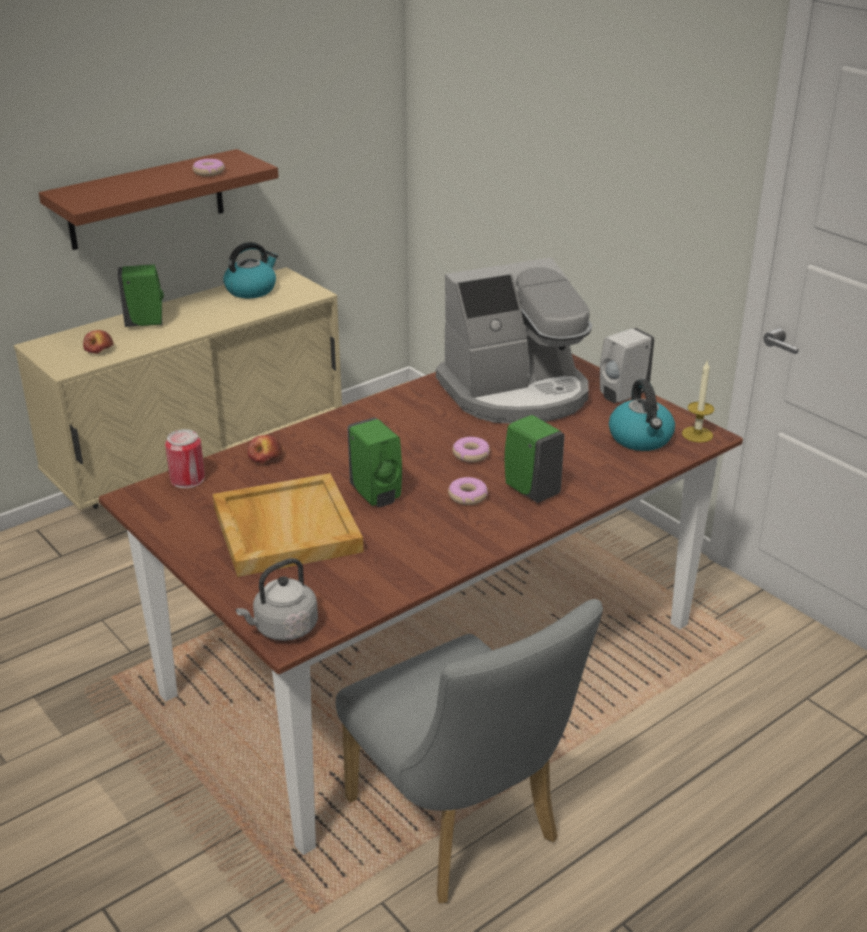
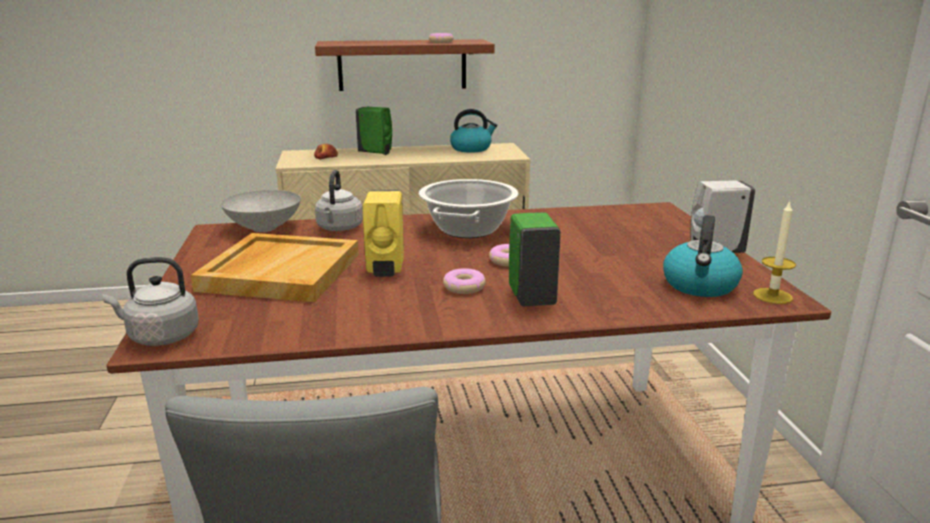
camera: 30 degrees right, 10 degrees down
(187, 479) = (265, 228): can -> grey bowl
(266, 458) = (339, 228): apple -> grey kettle
(376, 496) = (385, 268): green soap dispenser -> yellow soap dispenser
(393, 424) = (468, 229): none -> cooking pot
(516, 393) = (606, 231): coffee machine -> none

